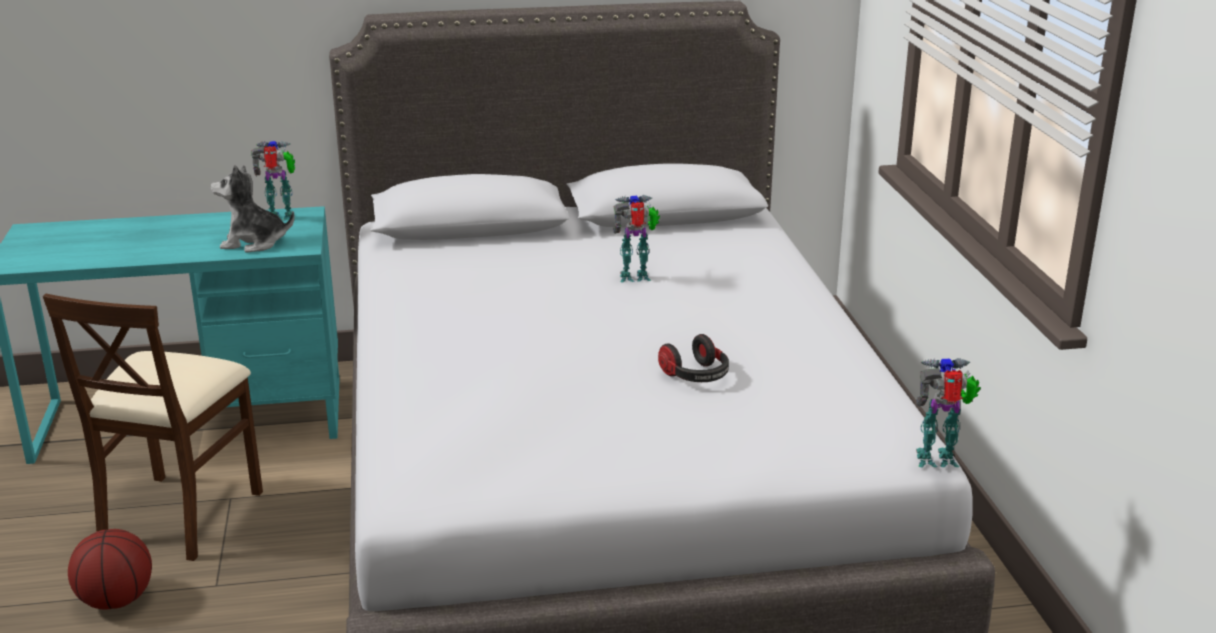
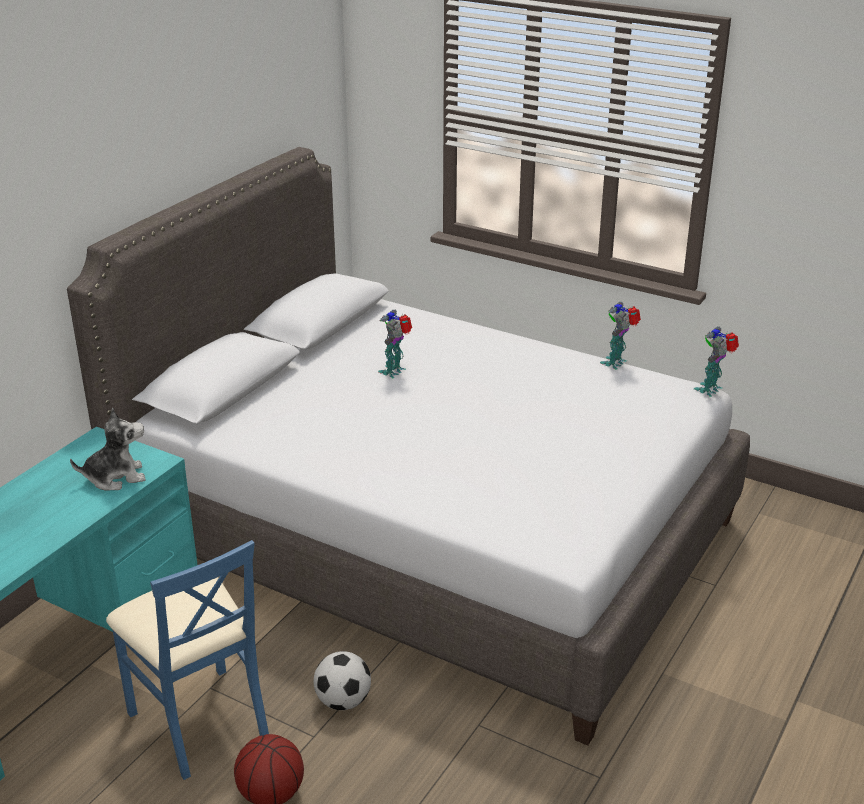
camera: 50 degrees left, 5 degrees up
(180, 515) = (199, 721): beige chair -> blue chair
(254, 243) = (115, 477): plush toy -> plush toy turned 150 degrees counterclockwise
(282, 218) = (88, 450): toy robot -> toy robot (616, 362)
(283, 577) = (343, 701): none -> football
(696, 376) = (544, 409): headphones -> none

